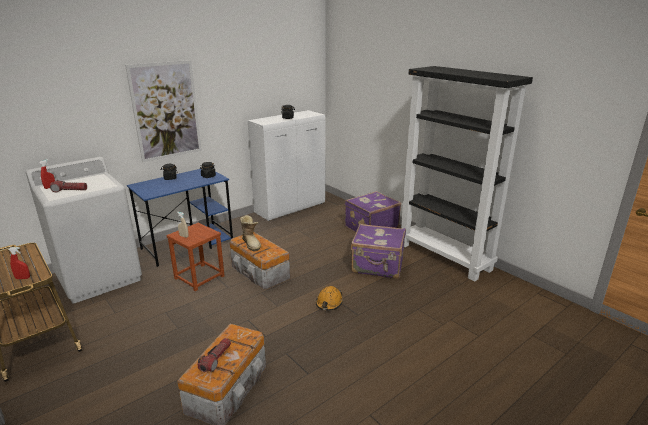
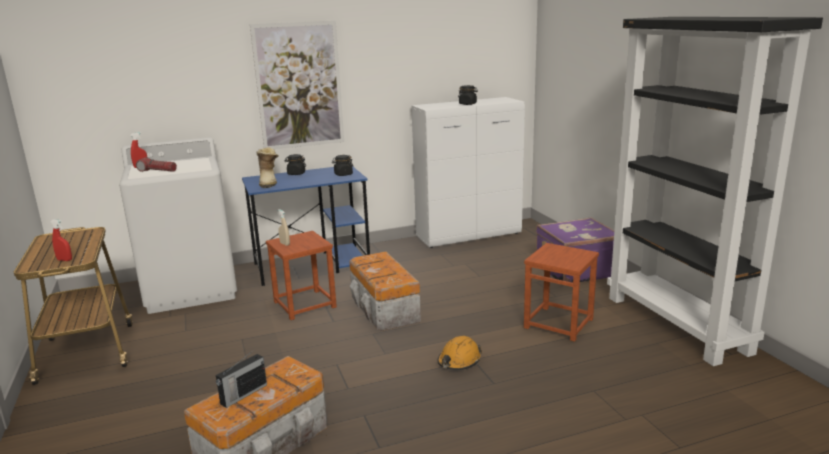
camera: 20 degrees right, 5 degrees down
(216, 359) = (243, 394): flashlight -> radio
(251, 243) = (375, 266): boot -> boot (269, 182)
(378, 266) = (559, 323): purple suitcase -> brown stool

